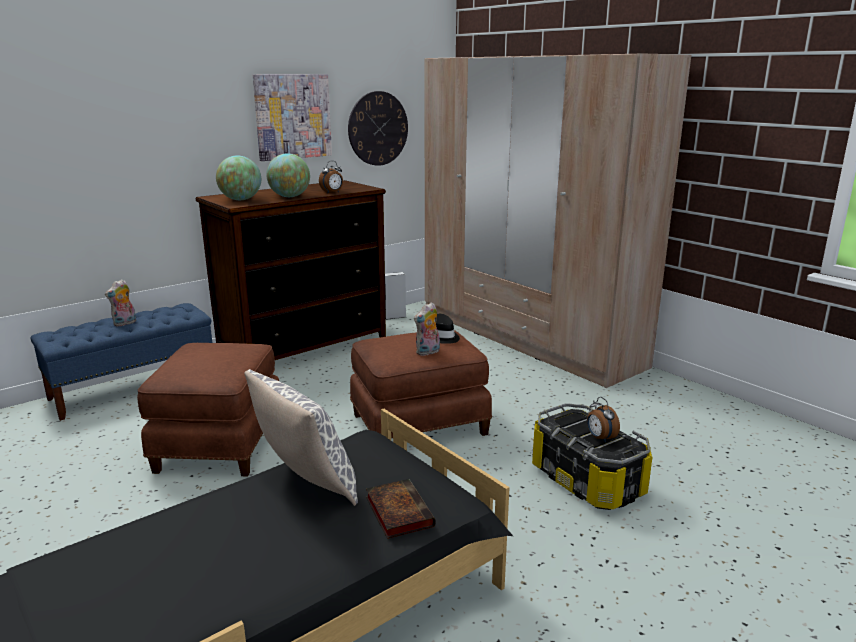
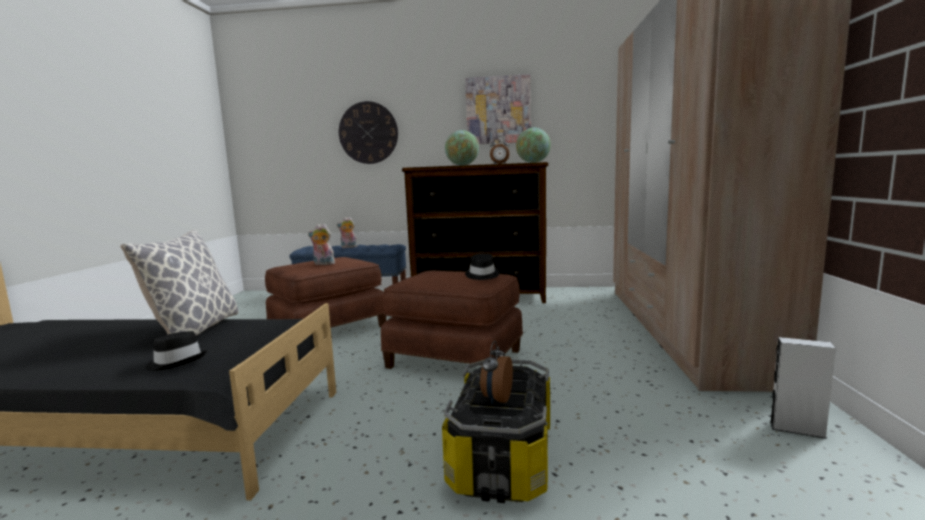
camera: 45 degrees right, 10 degrees down
(240, 200) = (428, 166): globe -> globe (533, 162)
(378, 128) = (582, 120): wall clock -> wall clock (368, 133)
(394, 317) = (582, 291): grey speaker -> grey speaker (797, 429)
(397, 511) = (176, 362): book -> black hat
(428, 352) = (444, 281): plush toy -> plush toy (323, 264)

